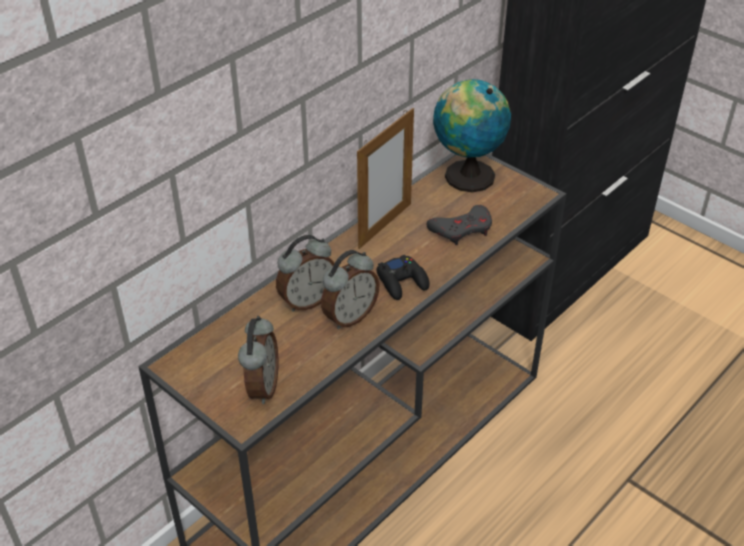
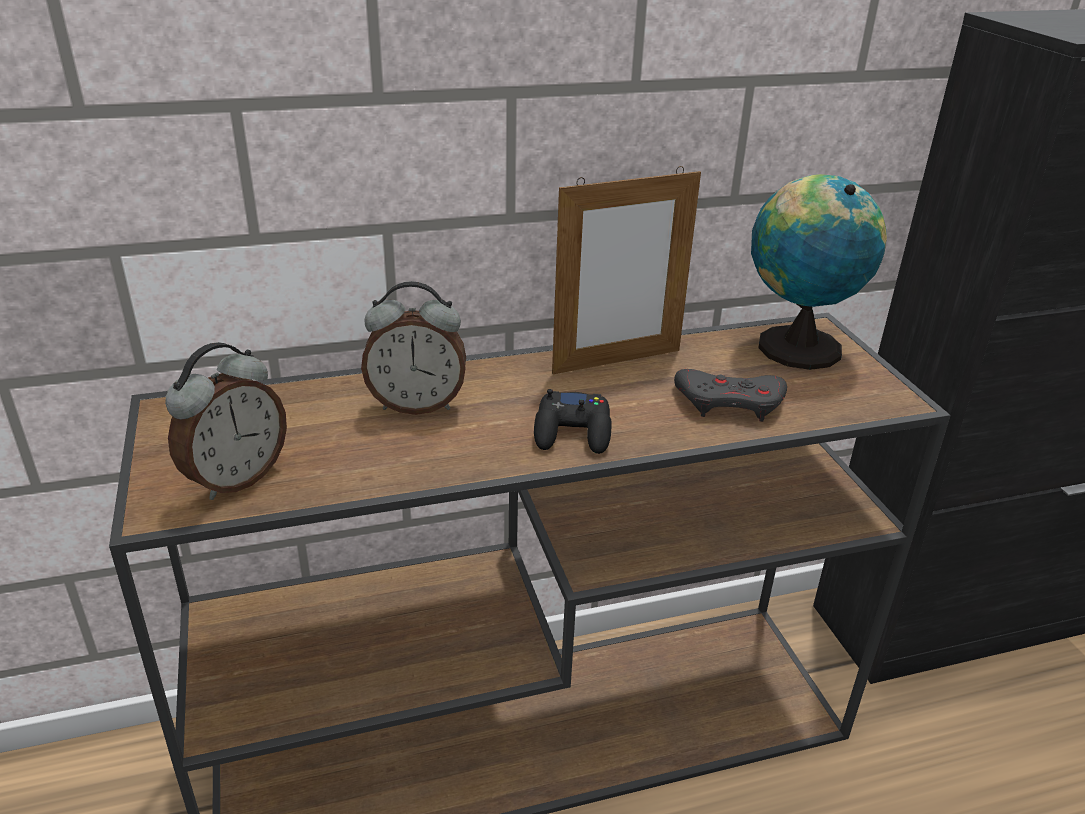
camera: 30 degrees right, 10 degrees down
(349, 316) = (452, 444): alarm clock -> none

